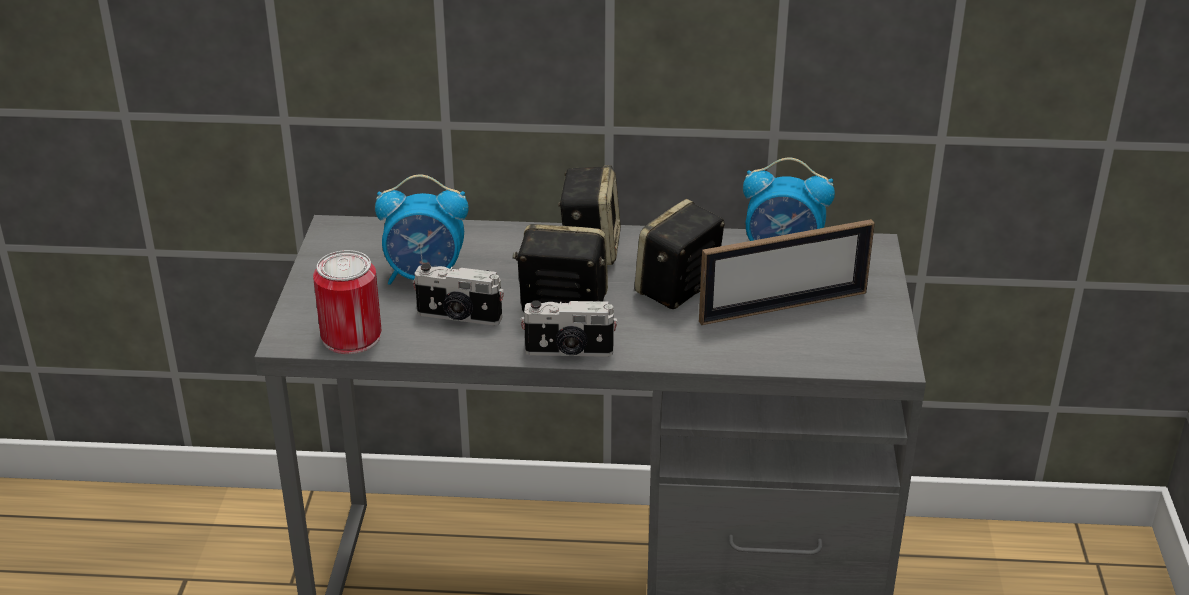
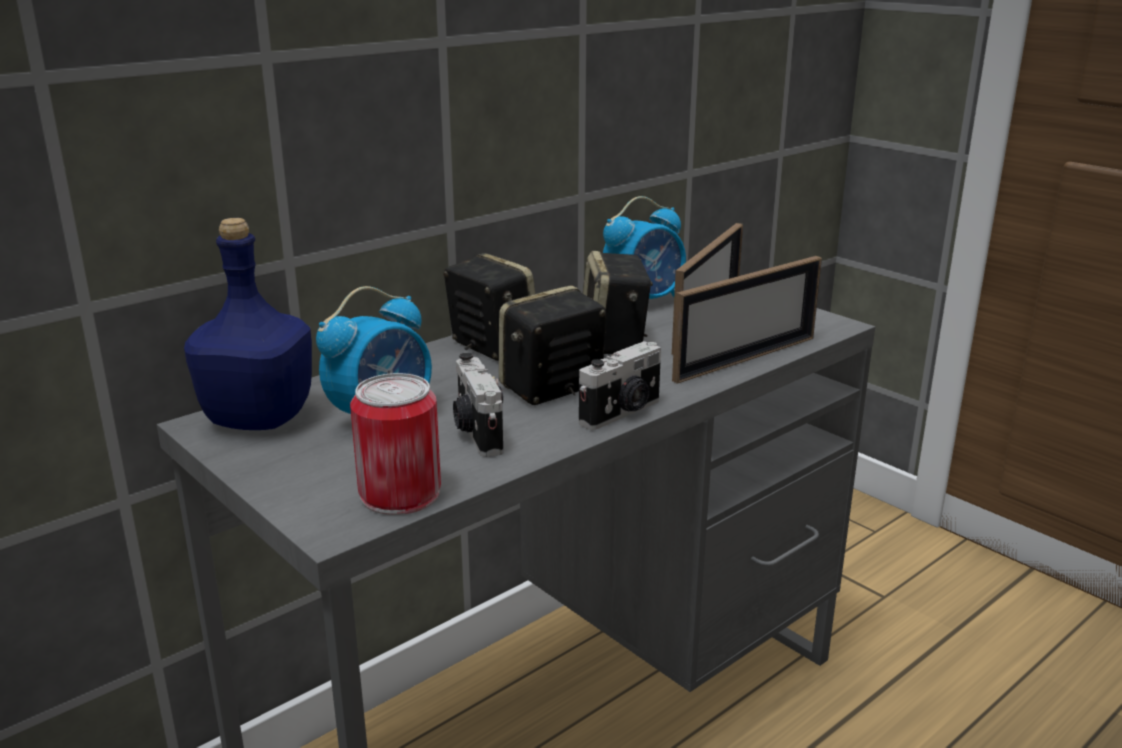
camera: 45 degrees left, 10 degrees down
(365, 238) = (257, 418): none -> blue bottle
(459, 317) = (476, 432): camera -> camera turned 105 degrees clockwise
(745, 354) = (745, 358): none -> picture frame

